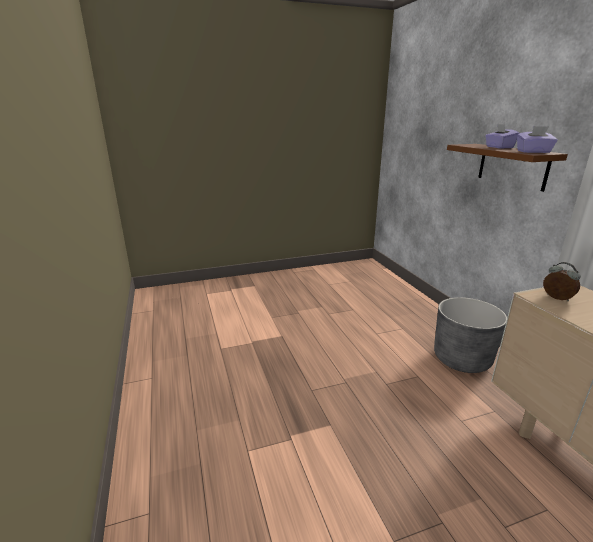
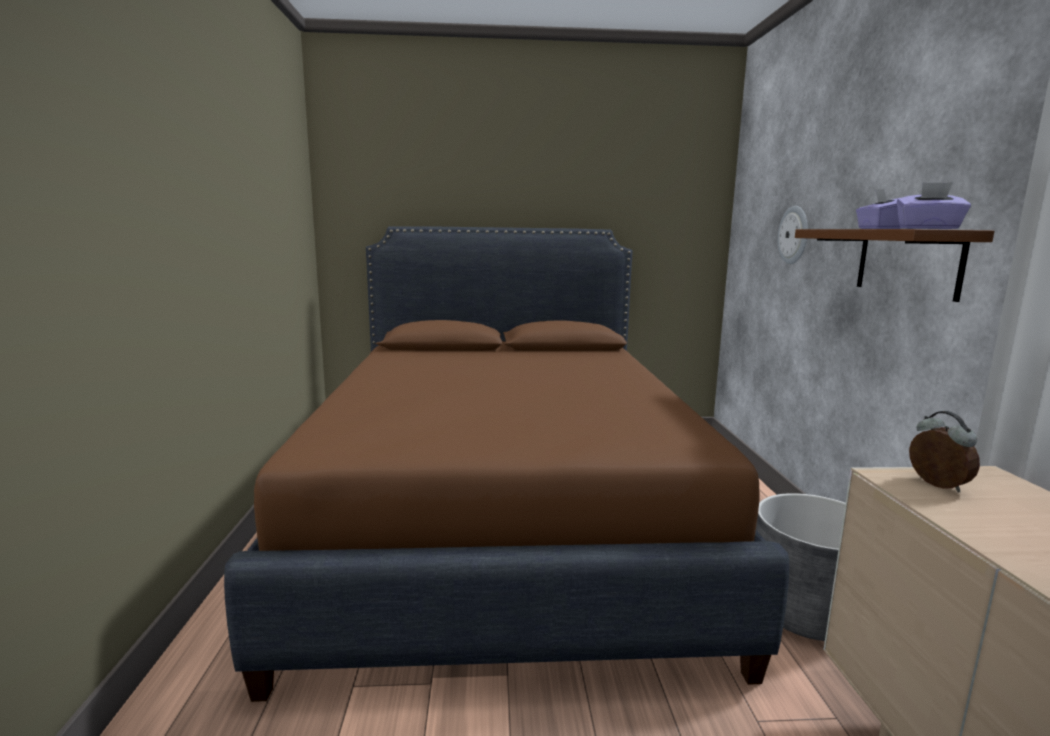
camera: 15 degrees right, 10 degrees down
(281, 330) = (504, 518): none -> brown bed
(433, 142) = (794, 235): none -> wall clock

